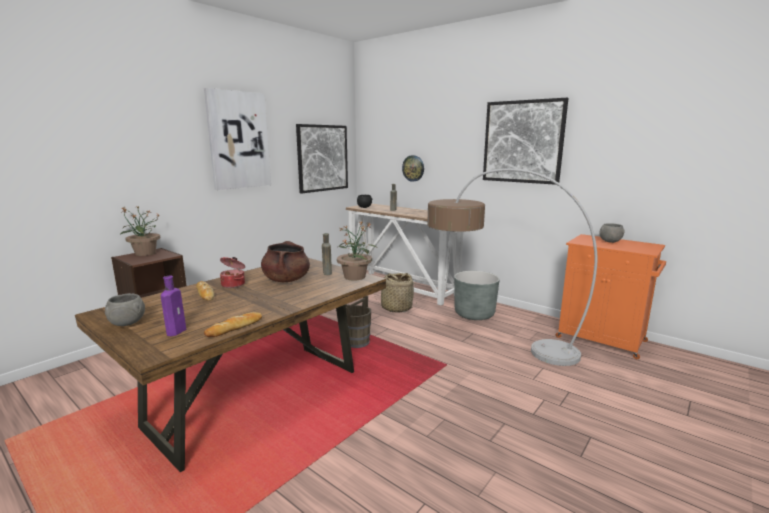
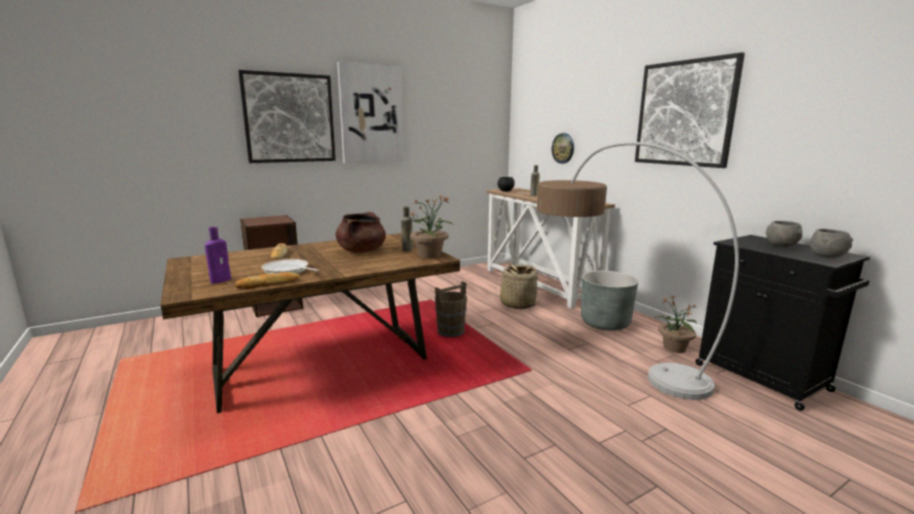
camera: 20 degrees right, 0 degrees up
(128, 323) = (194, 270): grey bowl -> grey bowl (826, 256)
(144, 253) = (267, 218): potted plant -> potted plant (674, 348)
(234, 284) = (311, 250): cooking pot -> none
(237, 310) = (287, 271): none -> frying pan
(322, 158) = (467, 136): picture -> picture (289, 118)
(603, 340) = (763, 378): orange cabinet -> black cabinet

